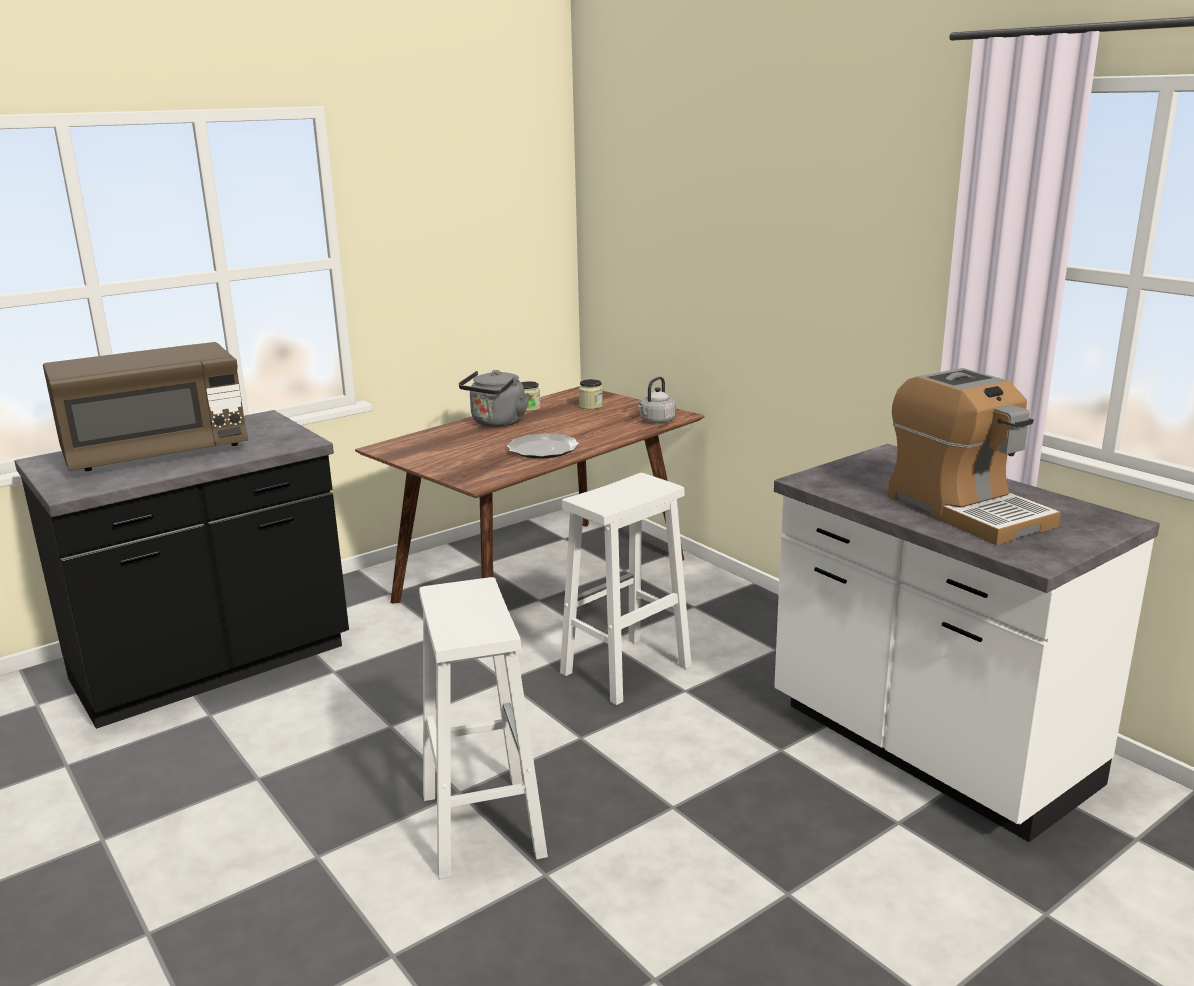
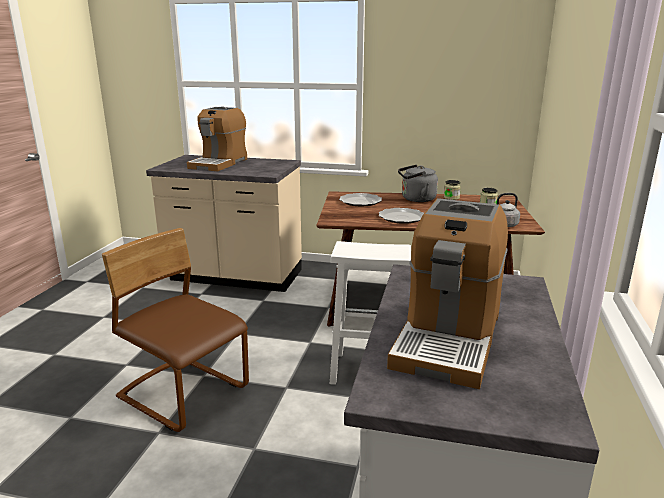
camera: 50 degrees right, 0 degrees up
(156, 453) = (219, 163): brown microwave -> coffee machine
(213, 667) = (234, 277): black counter -> beige counter
(440, 448) = (360, 201): none -> plate
(481, 823) = (184, 393): white stool -> brown chair

